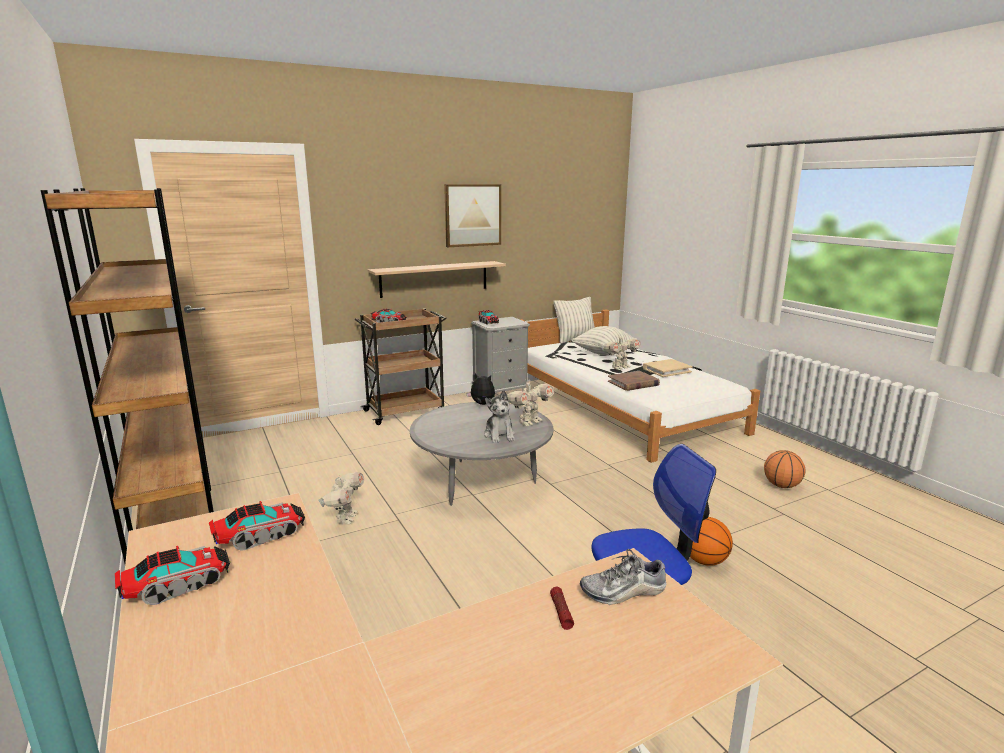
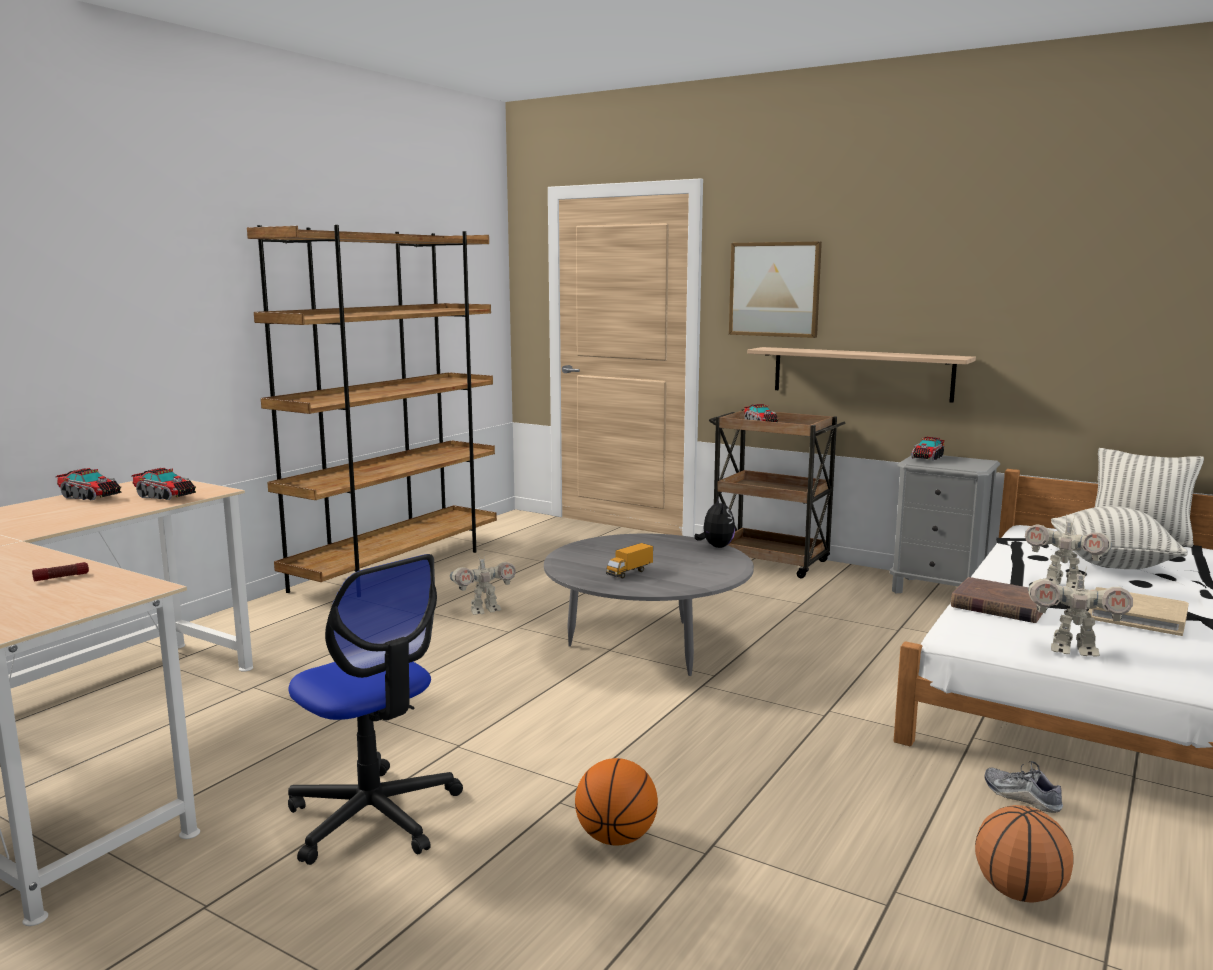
camera: 60 degrees right, 5 degrees down
(472, 215) = (939, 275): picture -> picture (775, 289)
(499, 435) = (629, 572): plush toy -> toy truck
(529, 422) = (697, 577): toy robot -> toy robot (1073, 650)
(623, 591) = (98, 590): shoe -> shoe (1021, 797)

